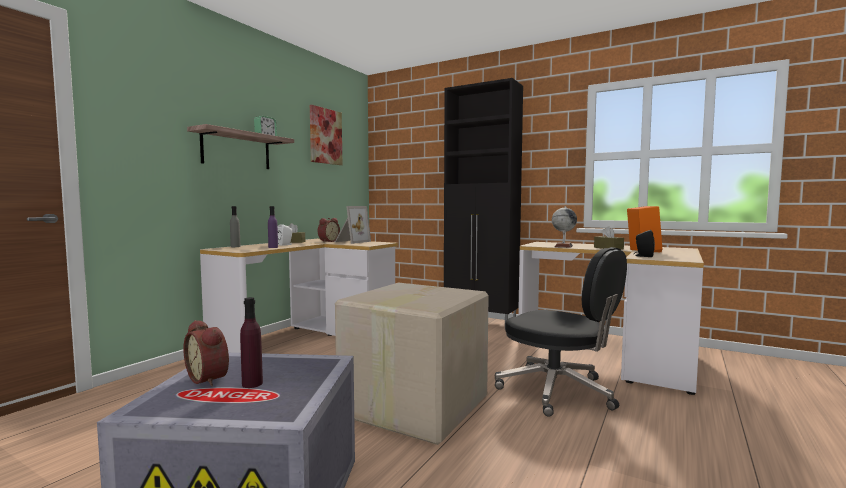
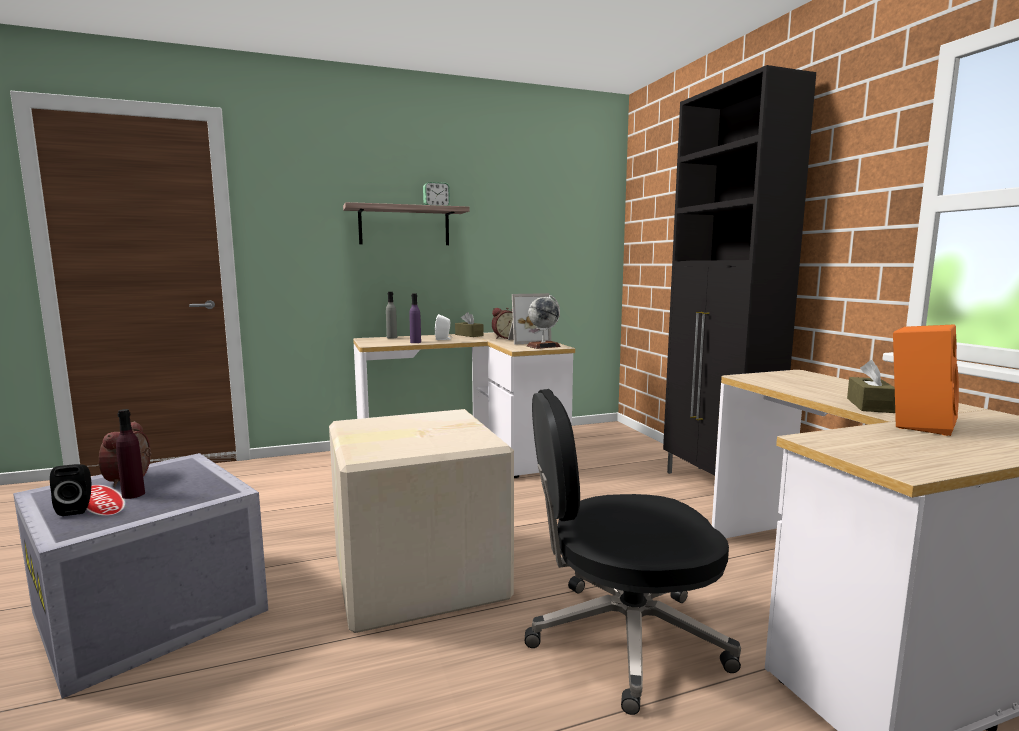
camera: 40 degrees right, 5 degrees up
(325, 136) = (542, 195): picture -> none
(558, 391) = (622, 638): black office chair -> black office chair turned 90 degrees clockwise
(563, 246) = (795, 387): globe -> globe (543, 346)
(643, 256) = (843, 438): black speaker -> black speaker (77, 509)

